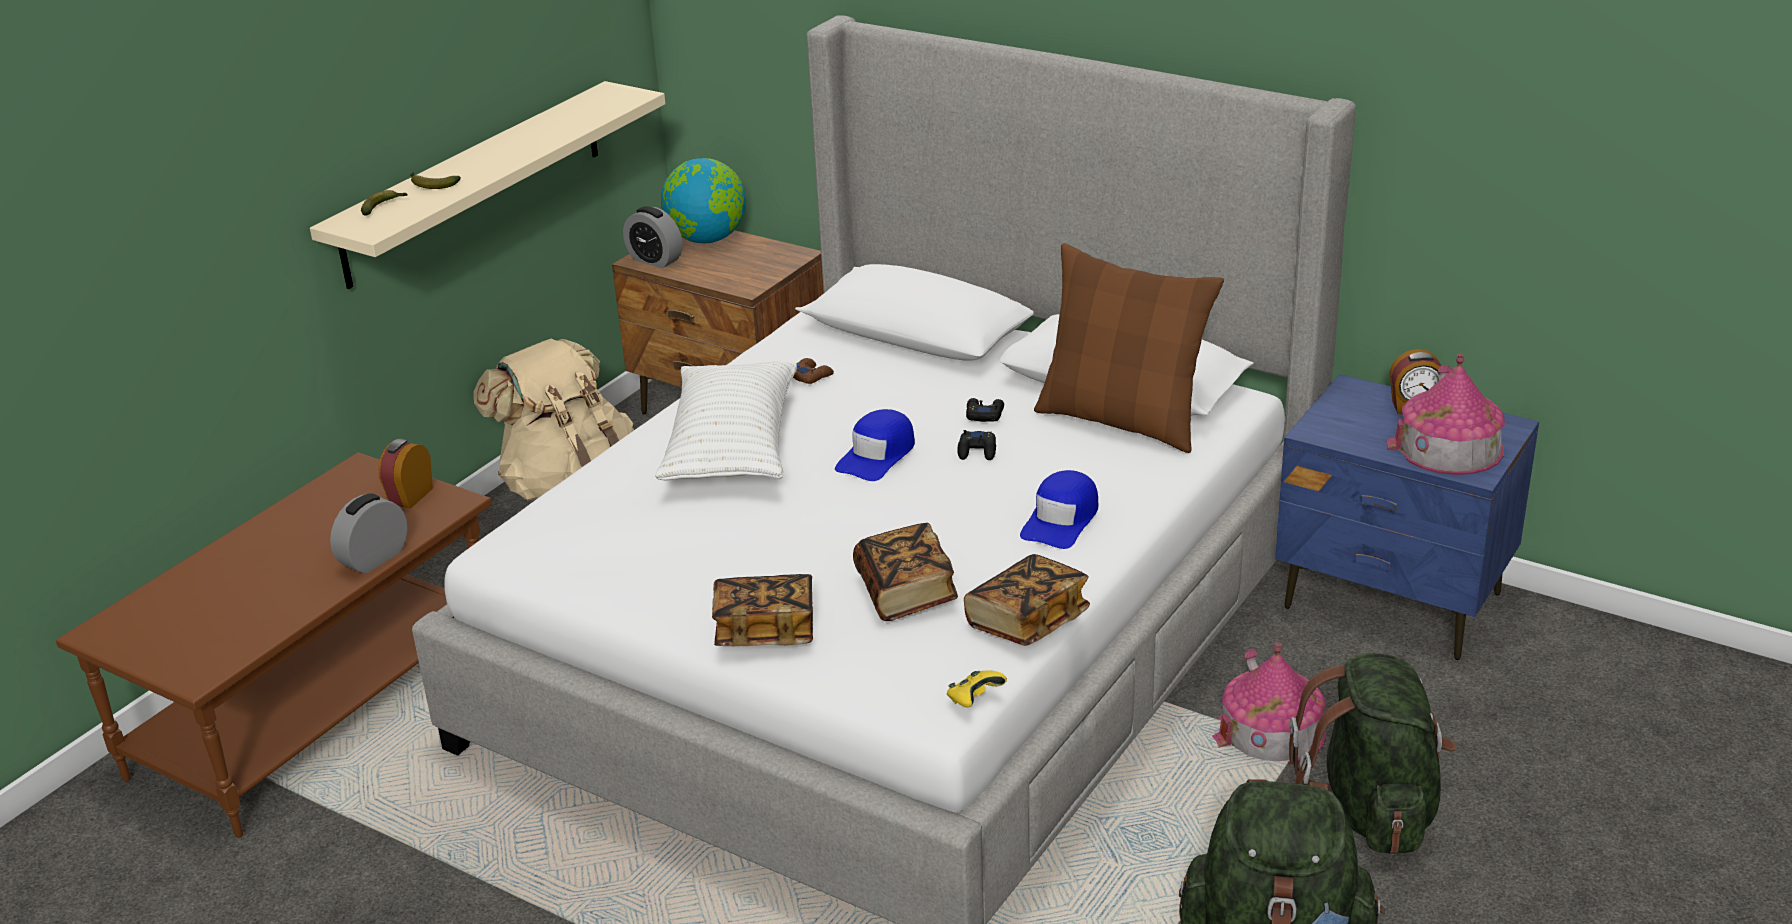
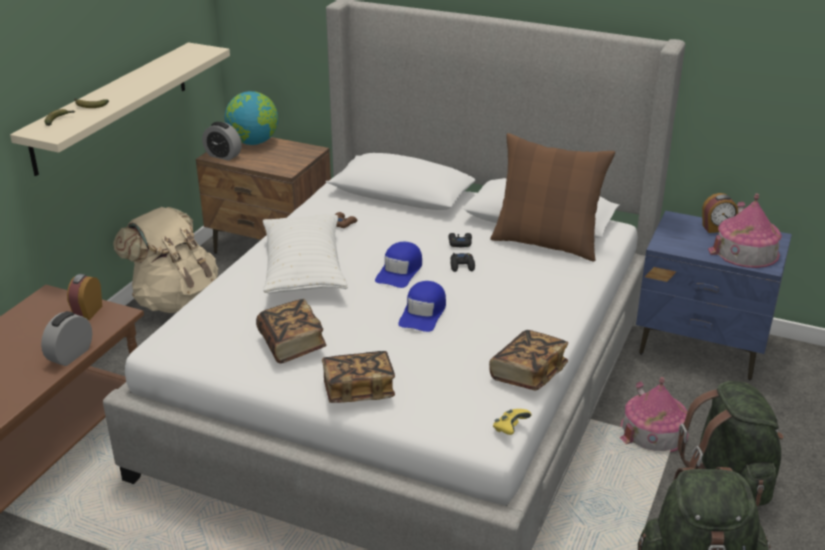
camera: 10 degrees left, 0 degrees up
(906, 593) = (444, 359): book -> book (292, 344)
(1061, 520) = (529, 307): blue cap -> blue cap (423, 313)

